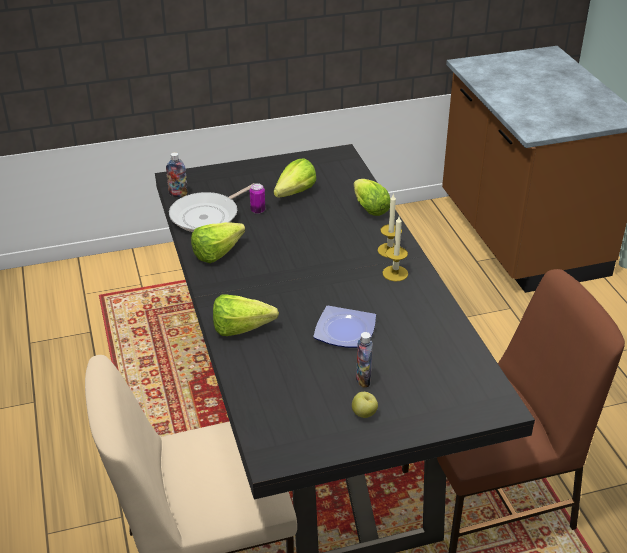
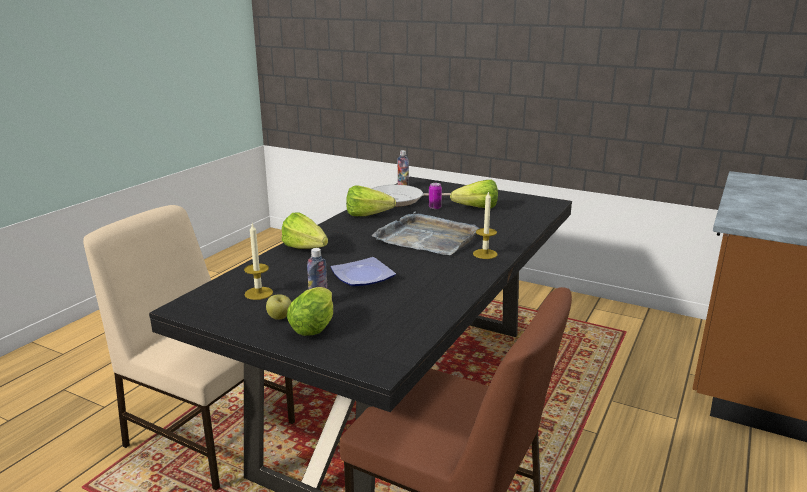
camera: 45 degrees right, 15 degrees down
(318, 256) = (427, 238): none -> grey tray
(368, 208) = (515, 230): lettuce -> lettuce (315, 326)
(395, 273) = (463, 265): candle -> candle (258, 293)

